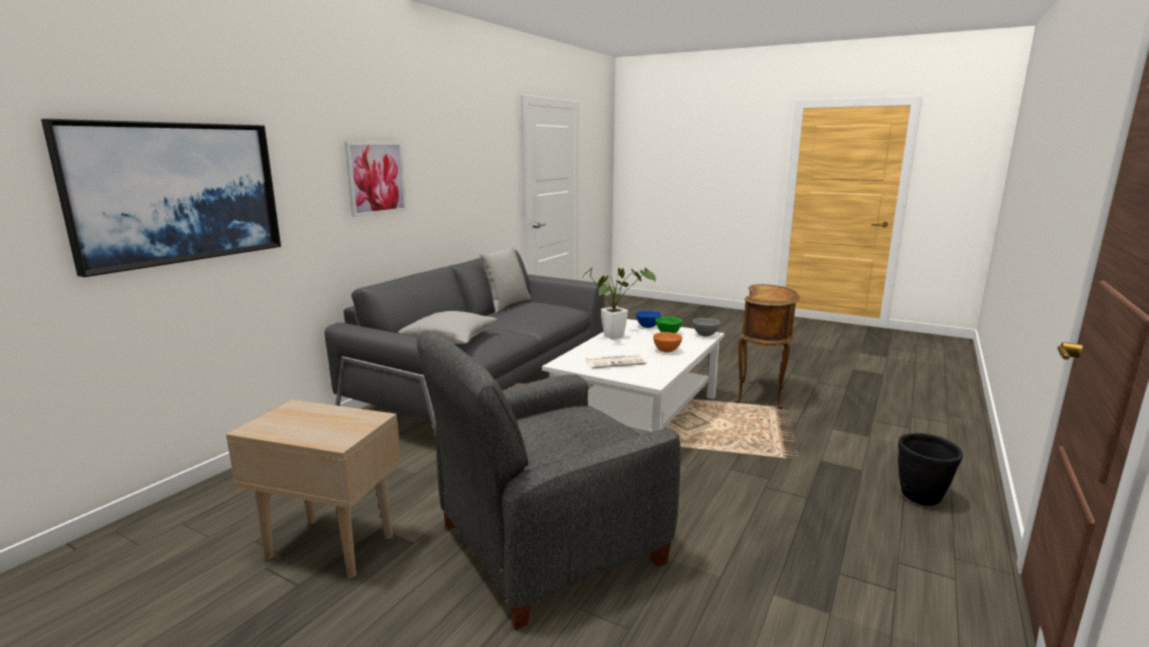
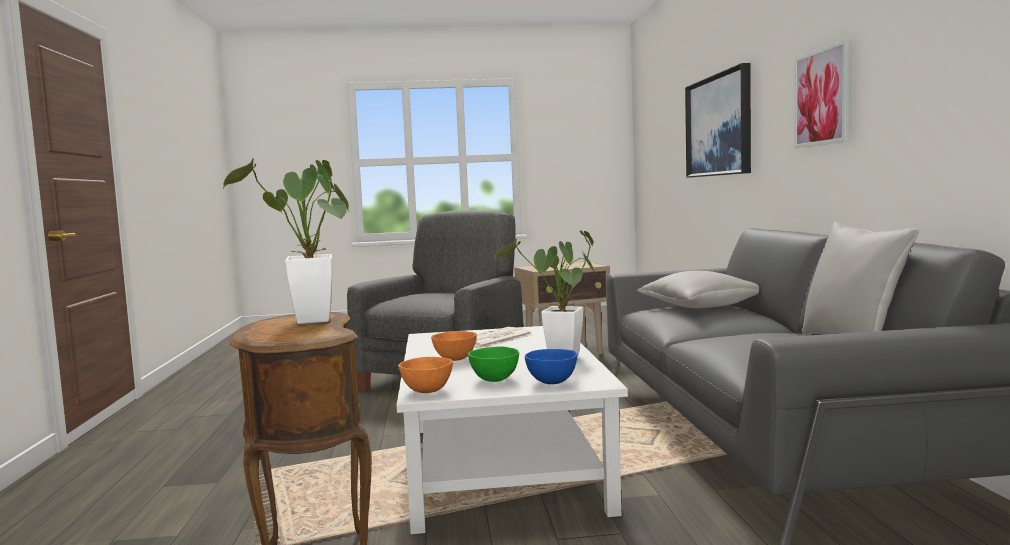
camera: 145 degrees right, 10 degrees down
(705, 335) = (426, 391): grey bowl -> orange bowl
(764, 293) = (312, 322): none -> potted plant
(921, 498) = (106, 476): black planter -> none

